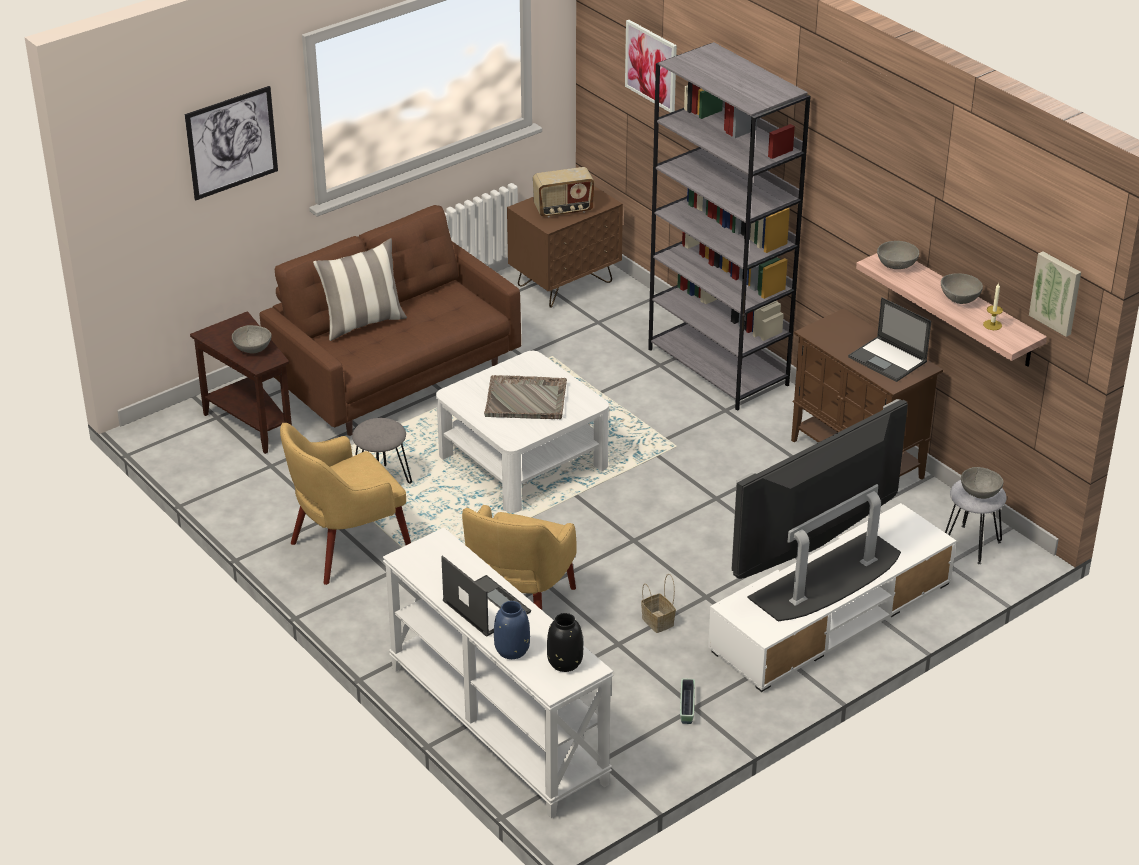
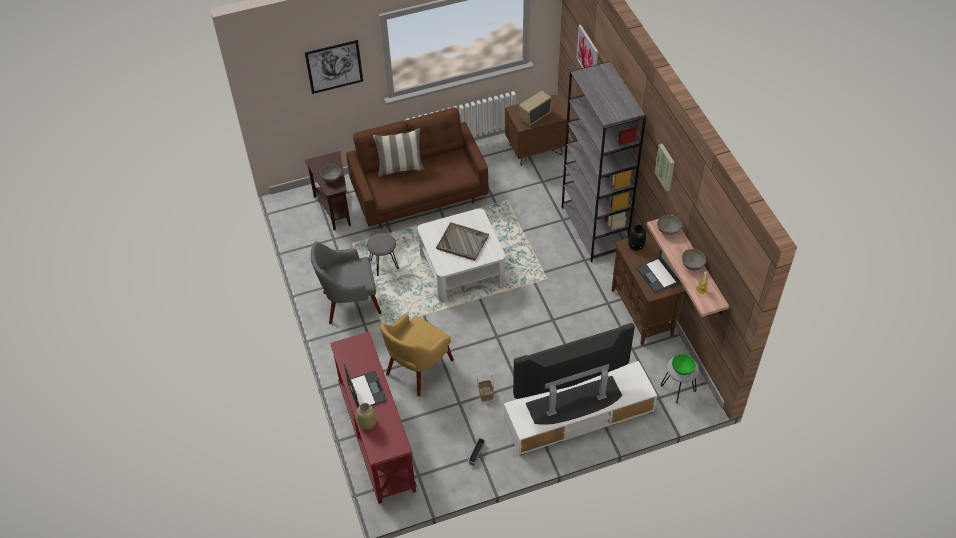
camera: 20 degrees right, 15 degrees up
(347, 548) = (349, 303): yellow armchair -> grey armchair
(495, 725) = (376, 437): white console table -> red console table
(511, 650) = (367, 423): blue vase -> beige vase
(563, 210) = (535, 116): radio -> radio turned 135 degrees clockwise
(565, 662) = (390, 439): black vase -> black vase (636, 245)
(979, 493) = (682, 368): grey bowl -> green bowl
(1057, 292) = (735, 288): picture -> picture (666, 167)

